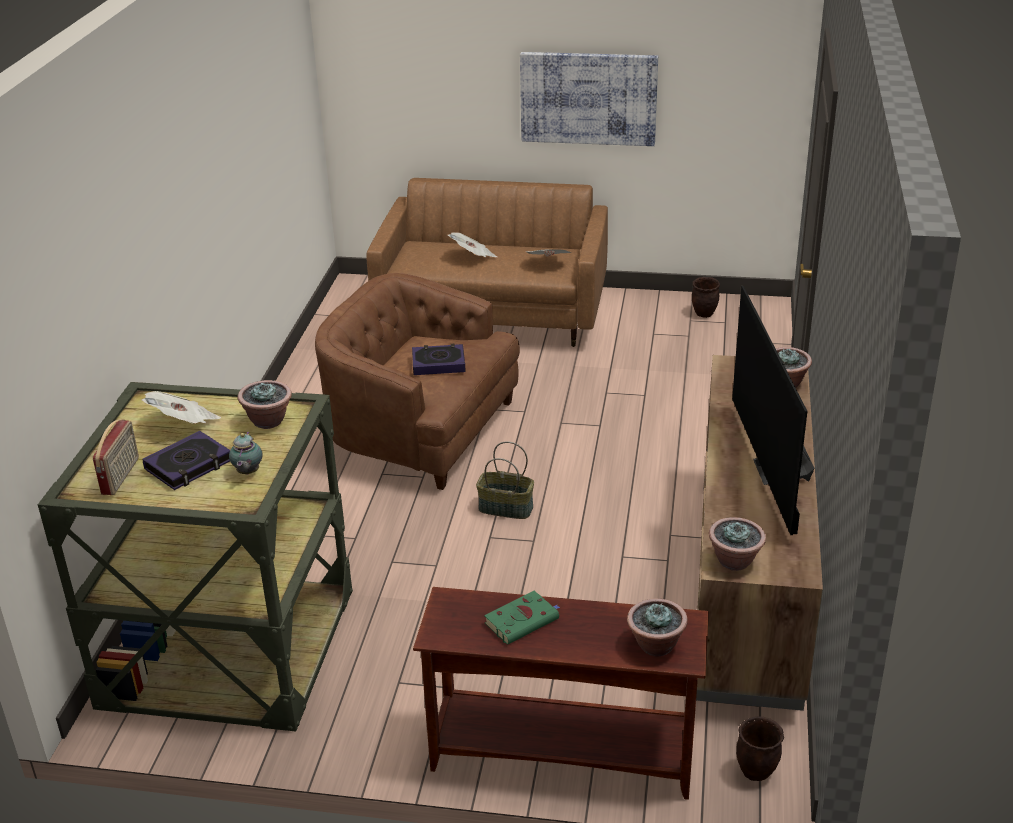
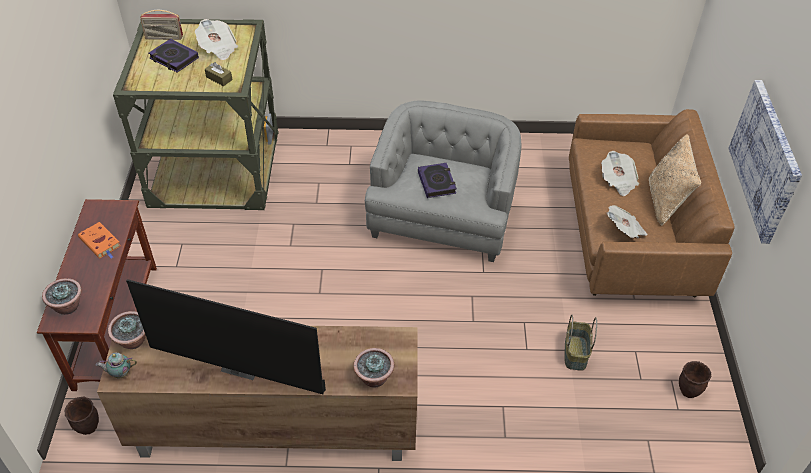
camera: 80 degrees right, 15 degrees up
(247, 473) = (164, 80): teapot -> teapot (120, 373)
(268, 421) = (219, 78): potted plant -> brown tissue box
(421, 432) = (442, 217): brown armchair -> grey armchair
(505, 508) = (355, 274): basket -> basket (575, 352)
(510, 242) = (664, 204): none -> beige pillow
(523, 620) = (101, 243): green book -> orange book
(773, 471) = (242, 366): television -> television turned 150 degrees counterclockwise

